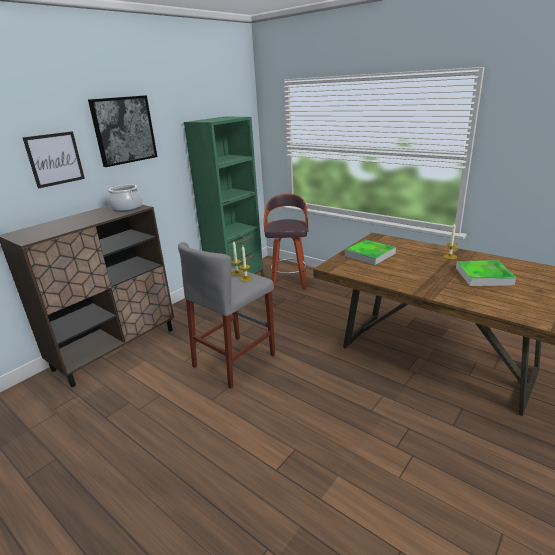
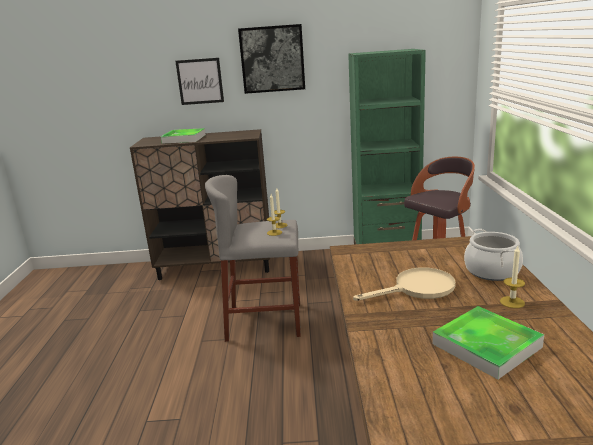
camera: 50 degrees right, 5 degrees down
(127, 208) = (243, 135): cooking pot -> cooking pot (492, 271)
(370, 254) = (418, 256): tray -> tray (184, 139)
(408, 268) = (417, 289): none -> beige frying pan

